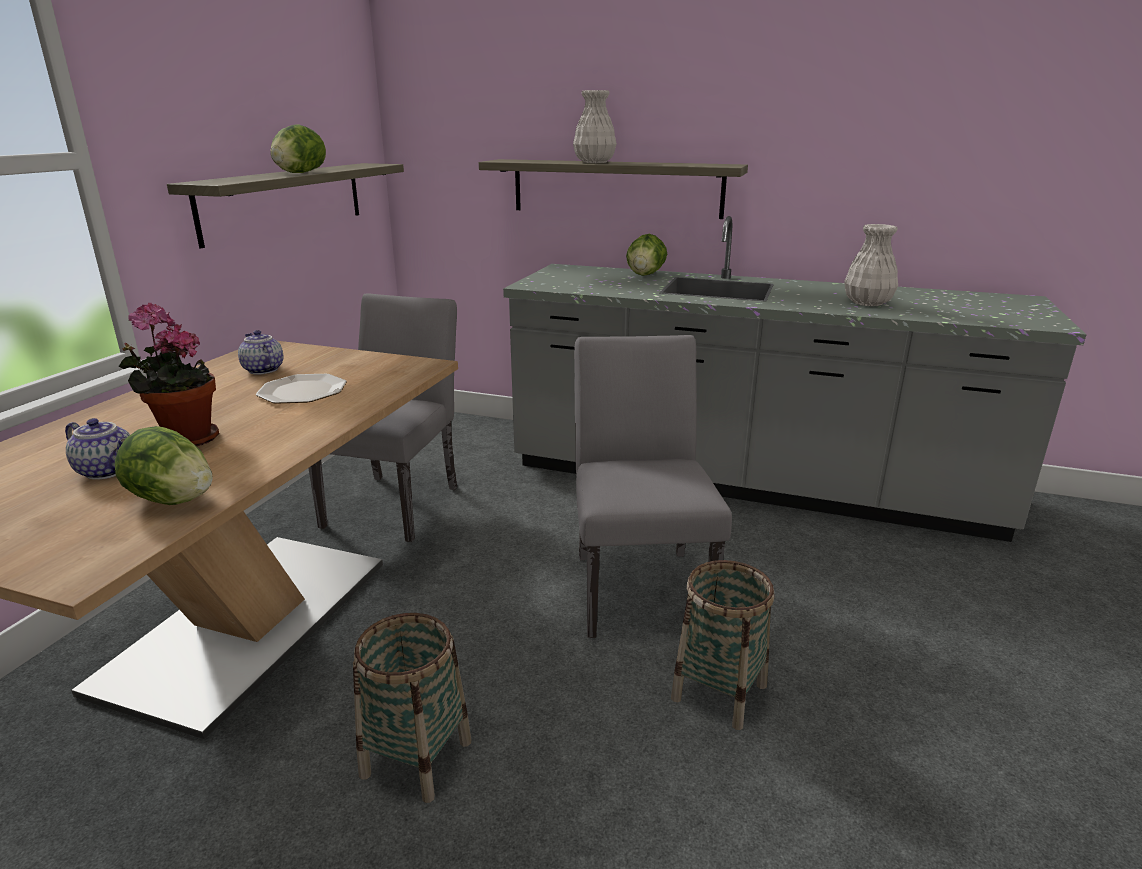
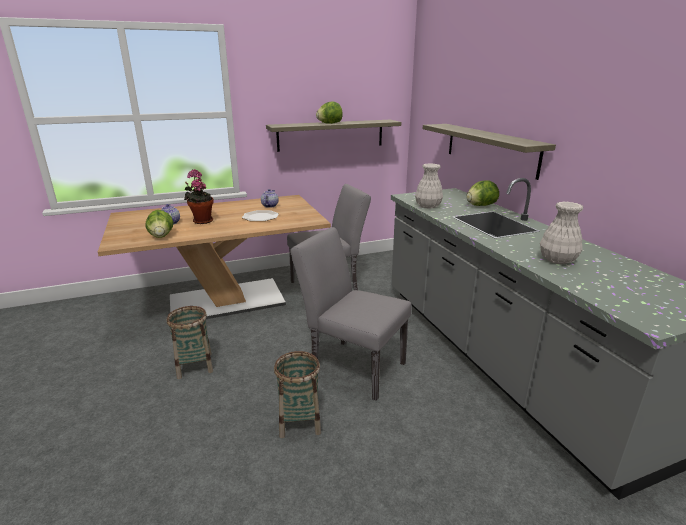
camera: 50 degrees right, 0 degrees up
(595, 162) = (472, 131): white vase -> white vase (428, 206)
(639, 583) = (351, 365): grey chair -> grey chair turned 105 degrees counterclockwise

